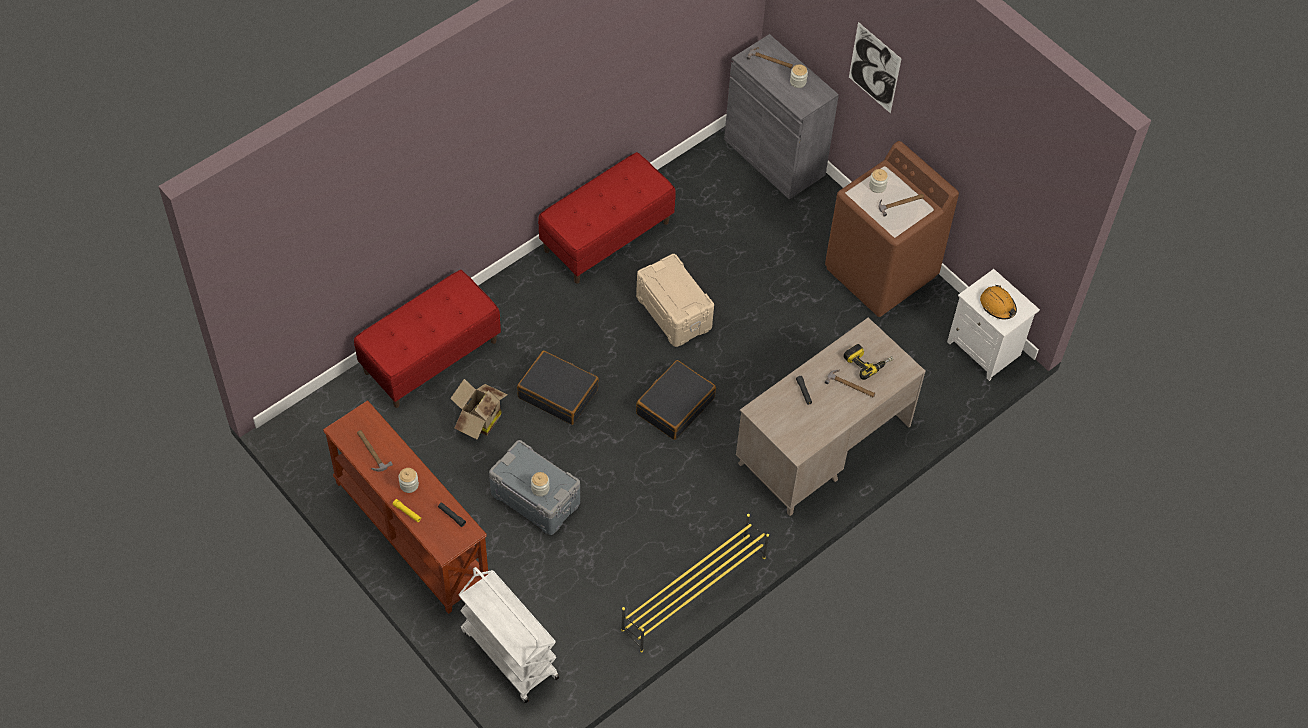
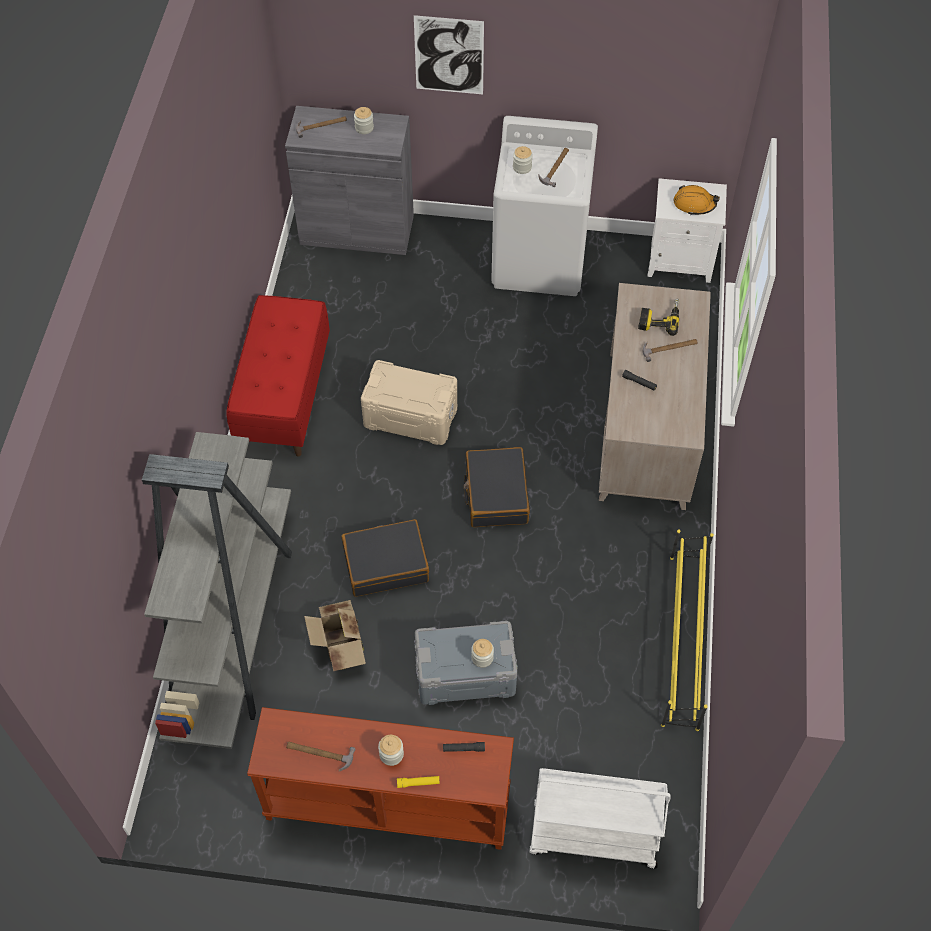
camera: 40 degrees left, 0 degrees up
(430, 356) = (233, 625): red bench -> grey bookcase
(881, 272) = (540, 260): brown washing machine -> white washing machine

